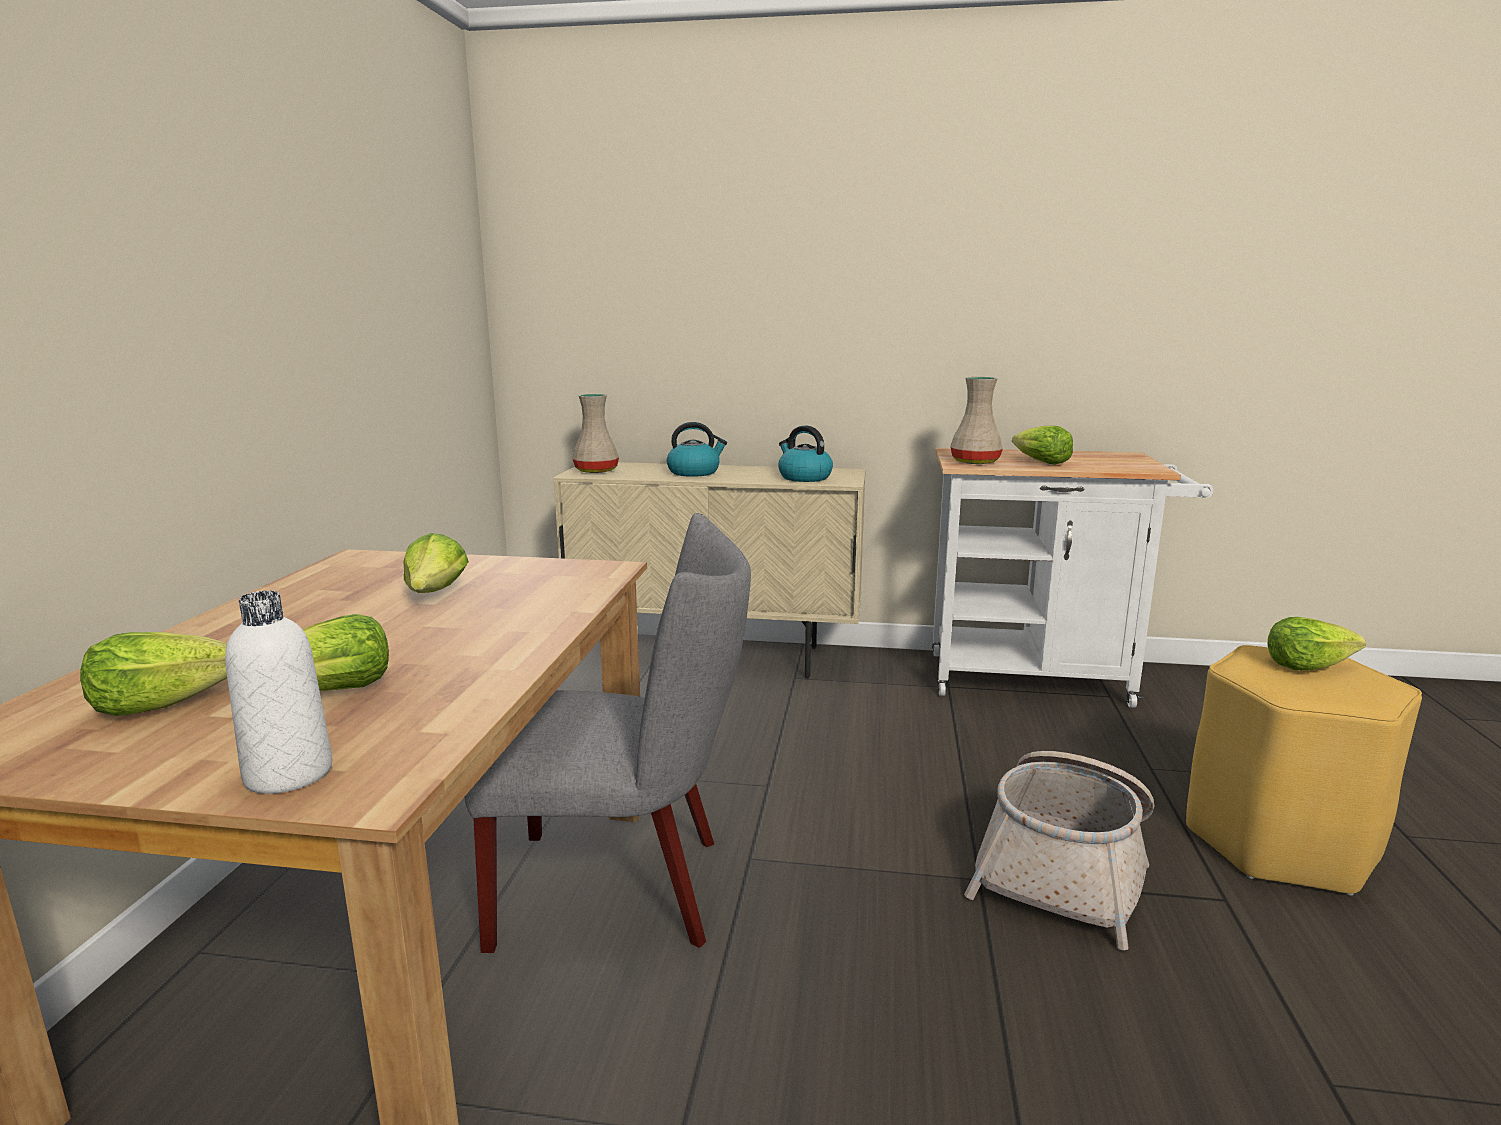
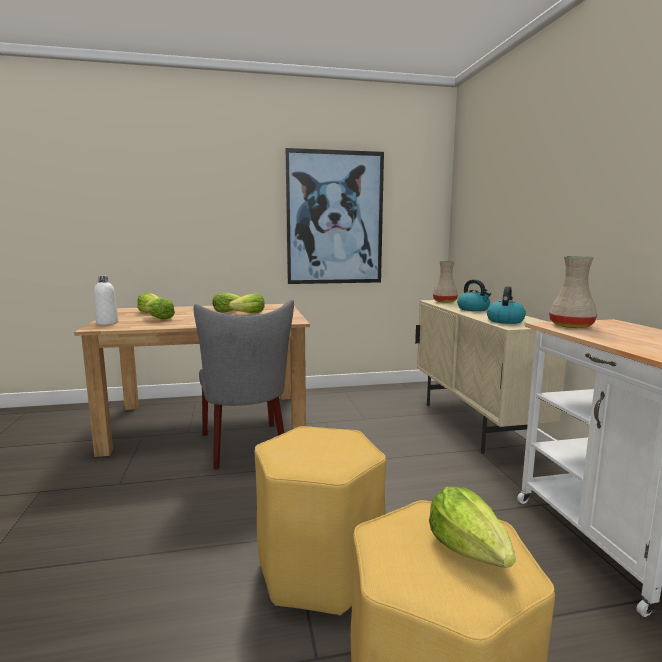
camera: 70 degrees right, 5 degrees down
(352, 311) = (334, 218): none -> picture
(1040, 462) = (618, 336): lettuce -> lettuce (227, 311)
(1065, 868) = (319, 570): basket -> yellow stool

